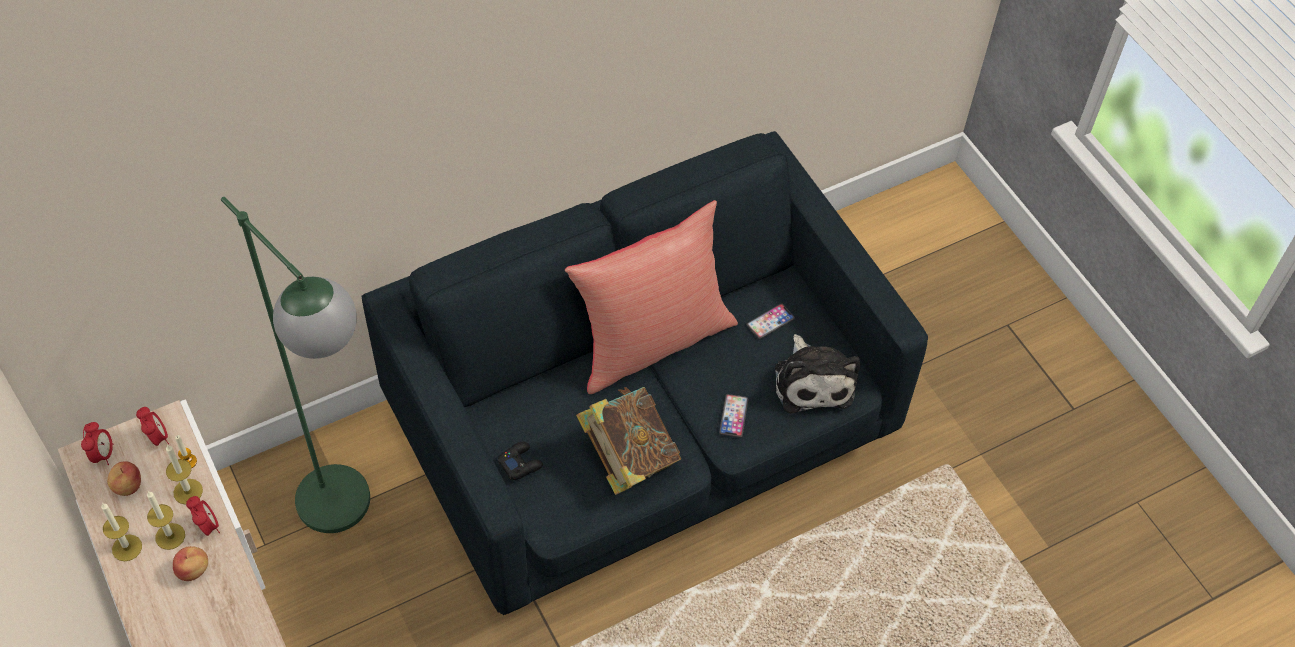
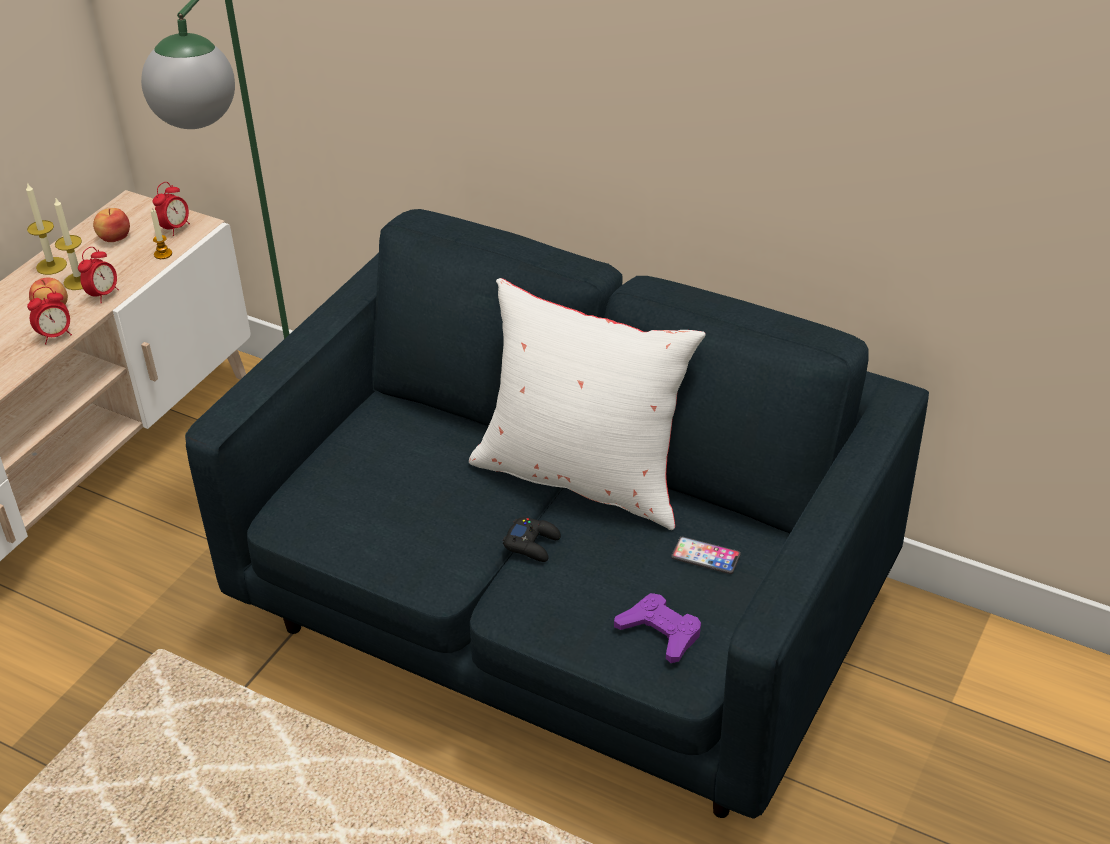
camera: 60 degrees right, 15 degrees down
(103, 454) = (136, 211): alarm clock -> alarm clock (56, 336)
(188, 491) = (132, 268): candle -> none
(520, 463) = (341, 457): black game controller -> black game controller (532, 544)
(628, 456) = (416, 530): book -> none
(651, 340) = (583, 476): red pillow -> white pillow
(733, 416) = (544, 587): phone -> none
(813, 380) = (660, 632): plush toy -> purple game controller

